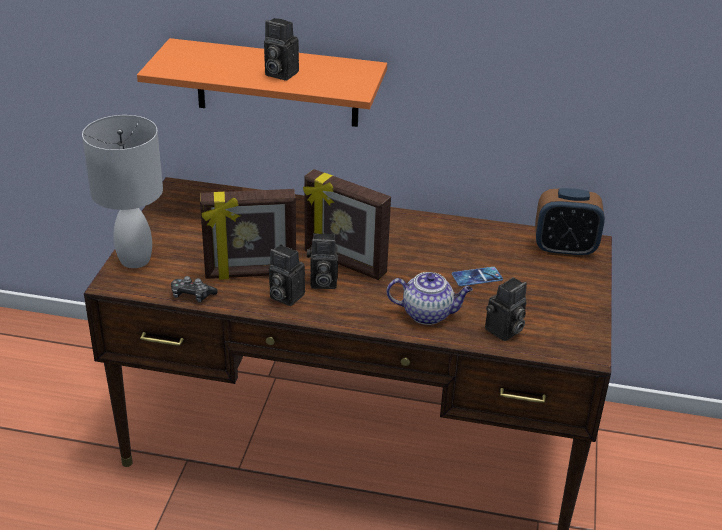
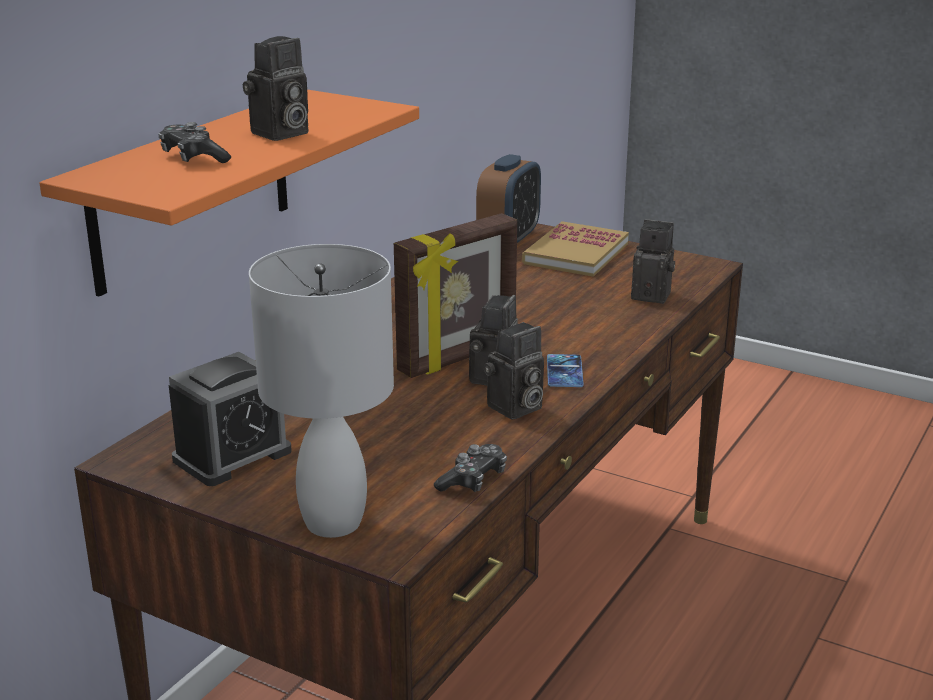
camera: 70 degrees left, 10 degrees down
(191, 215) = (232, 455): none -> alarm clock
(222, 61) = (193, 158): none -> game controller
(250, 274) = (442, 426): picture frame -> none
(428, 314) = (601, 327): teapot -> none
(477, 277) = (538, 289): phone -> phone (564, 371)
(504, 331) = (653, 295): camera -> camera turned 45 degrees counterclockwise
(559, 284) = (576, 253): none -> book

